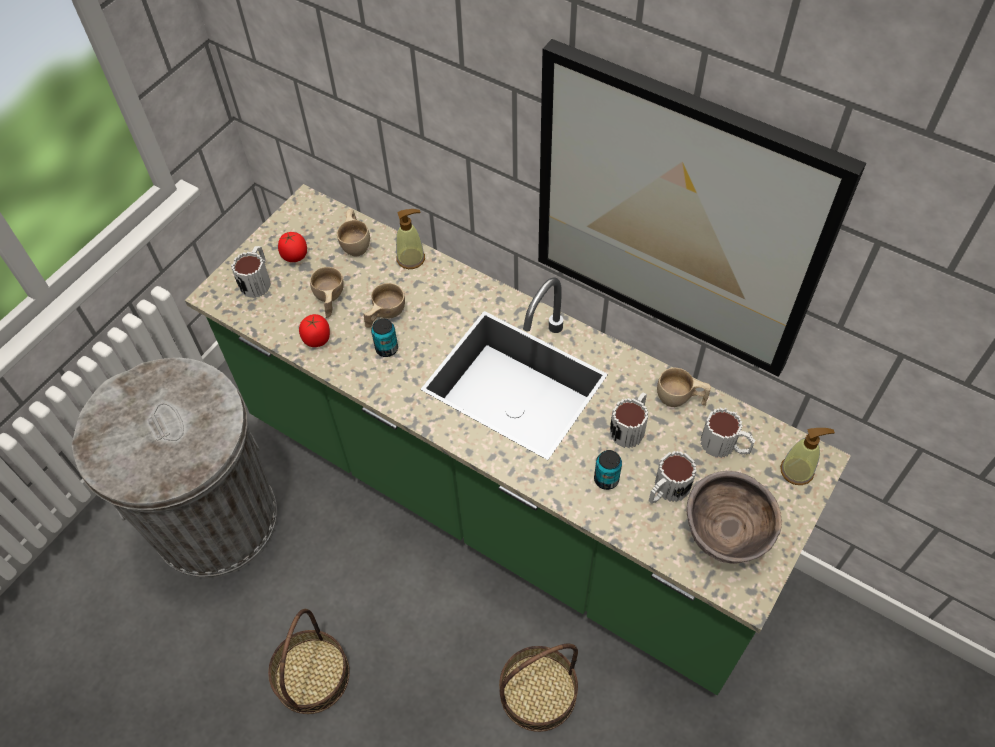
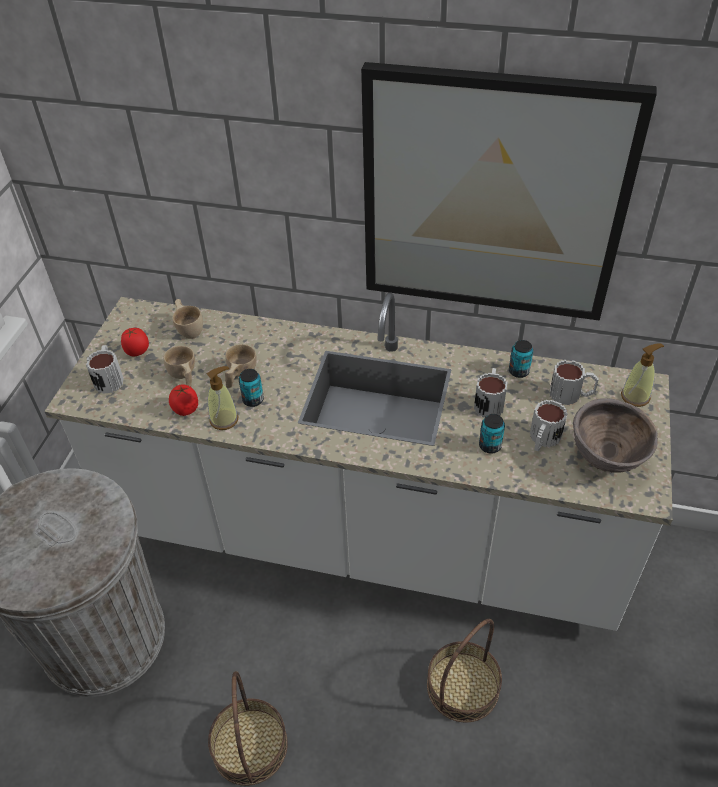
camera: 20 degrees left, 10 degrees down
(411, 258) = (243, 328): soap dispenser -> soap dispenser (224, 419)
(502, 499) = (364, 537): green counter -> white counter
(680, 399) = (518, 371): beige cup -> can

